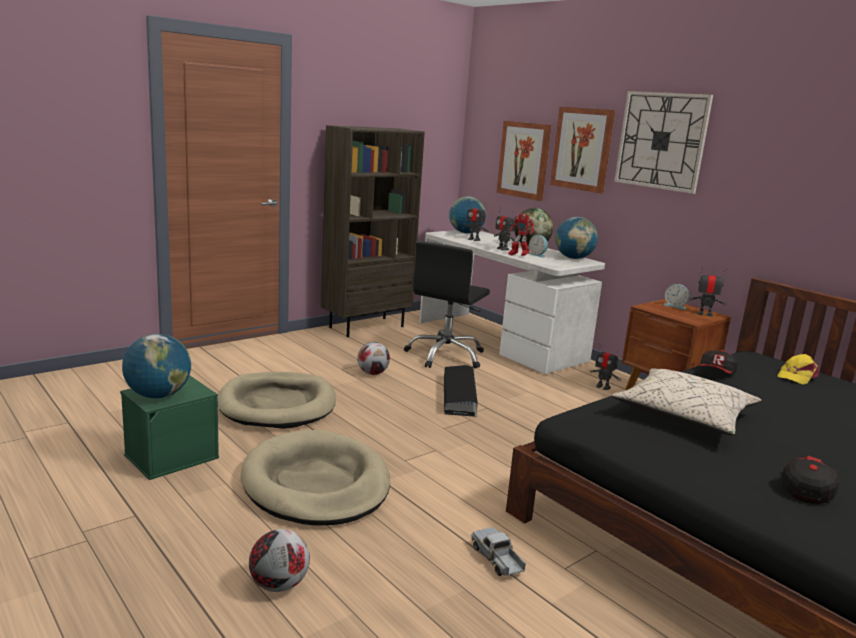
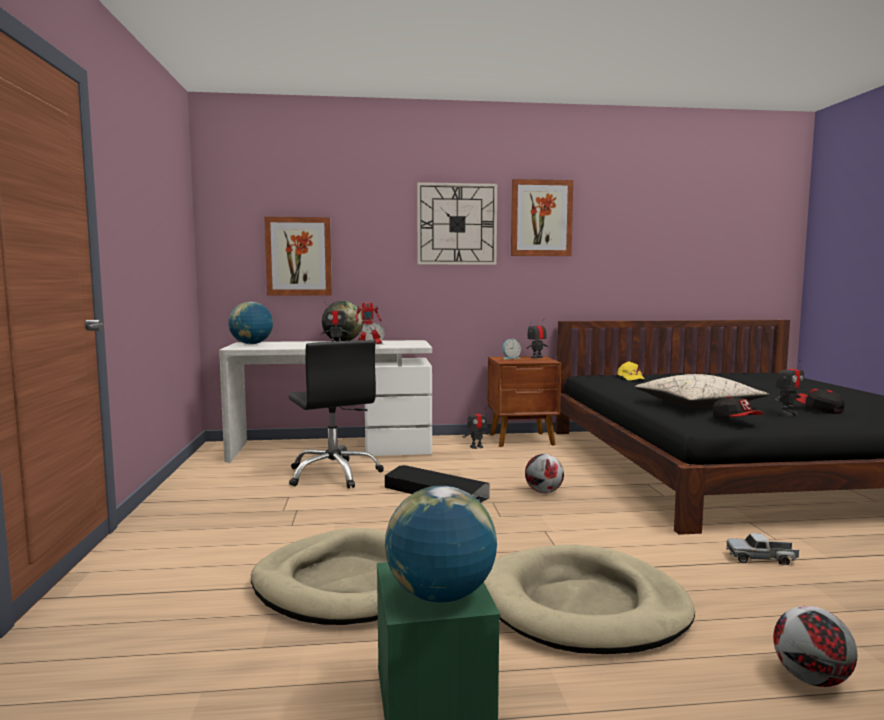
camera: 55 degrees left, 10 degrees down
(366, 327) = (190, 485): brown bookcase -> none
(373, 373) = (329, 513): football -> football (543, 491)
(474, 239) = (284, 345): toy robot -> toy robot (787, 414)
(573, 258) = (399, 341): globe -> none
(582, 149) = (373, 238): picture -> picture (541, 218)
(716, 373) = (616, 387): cap -> cap (736, 421)

